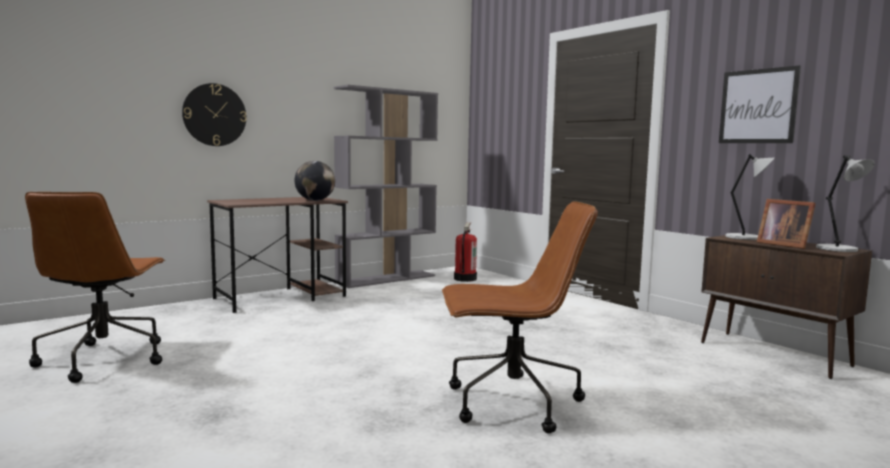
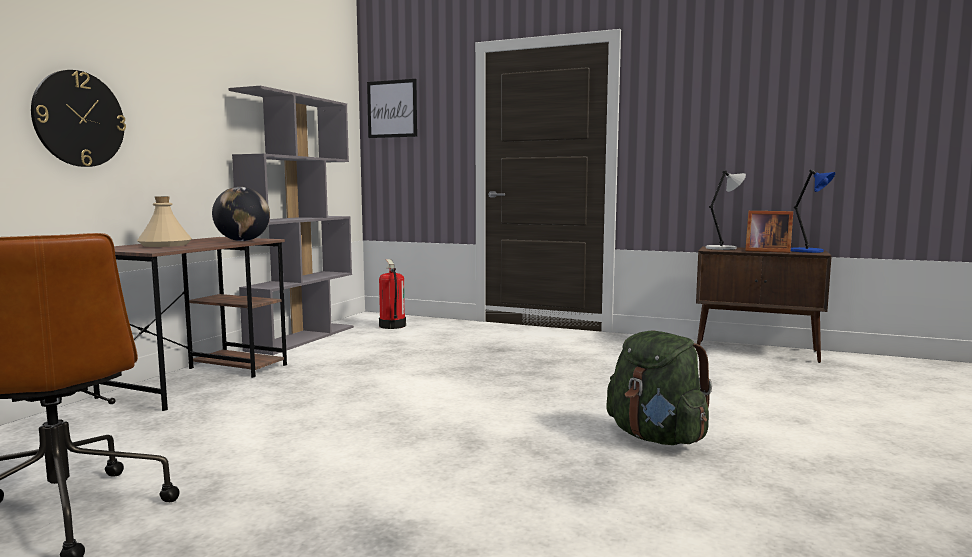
camera: 30 degrees left, 0 degrees up
(259, 200) = (165, 245): none -> beige bottle
(510, 403) = (656, 437): brown office chair -> green backpack
(758, 106) = (717, 126): picture -> picture (392, 109)
(838, 249) = (808, 251): grey table lamp -> blue table lamp

